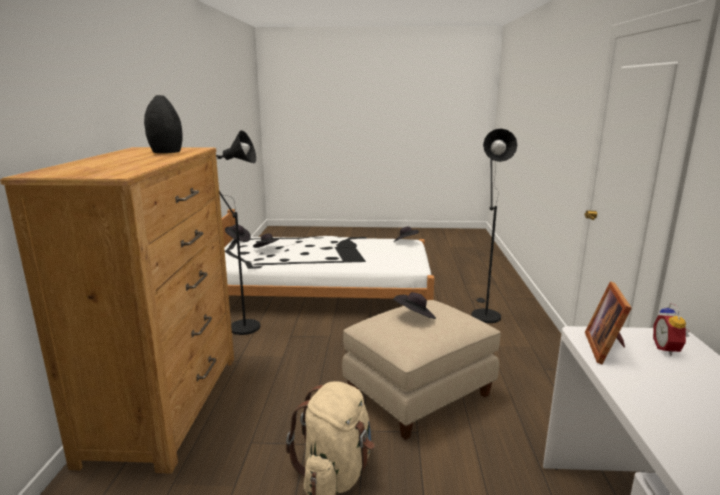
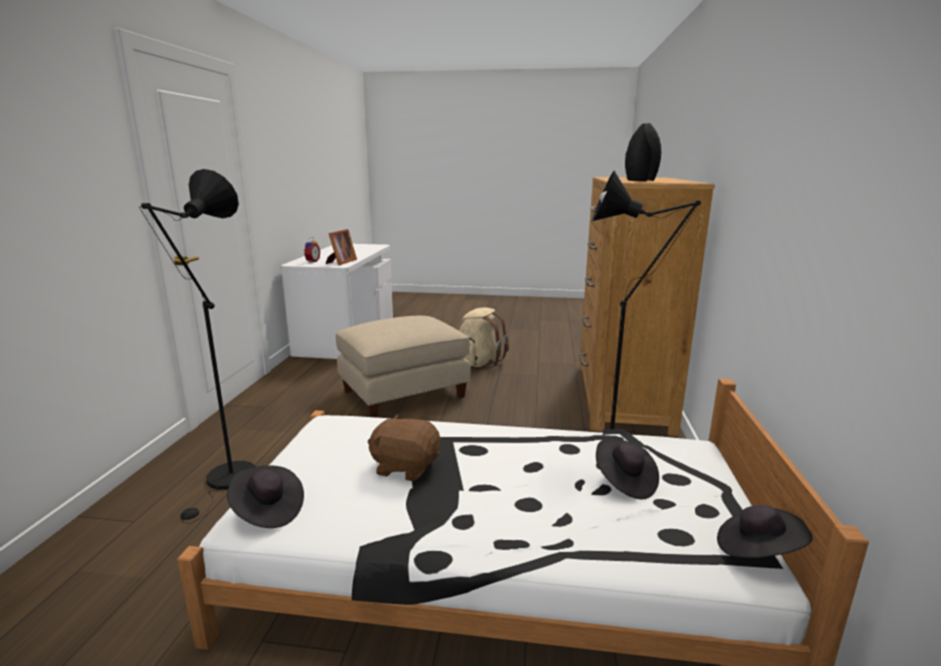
camera: 175 degrees left, 0 degrees up
(361, 252) = (405, 467): none -> brown plush toy
(415, 317) = (407, 323): black hat -> none

